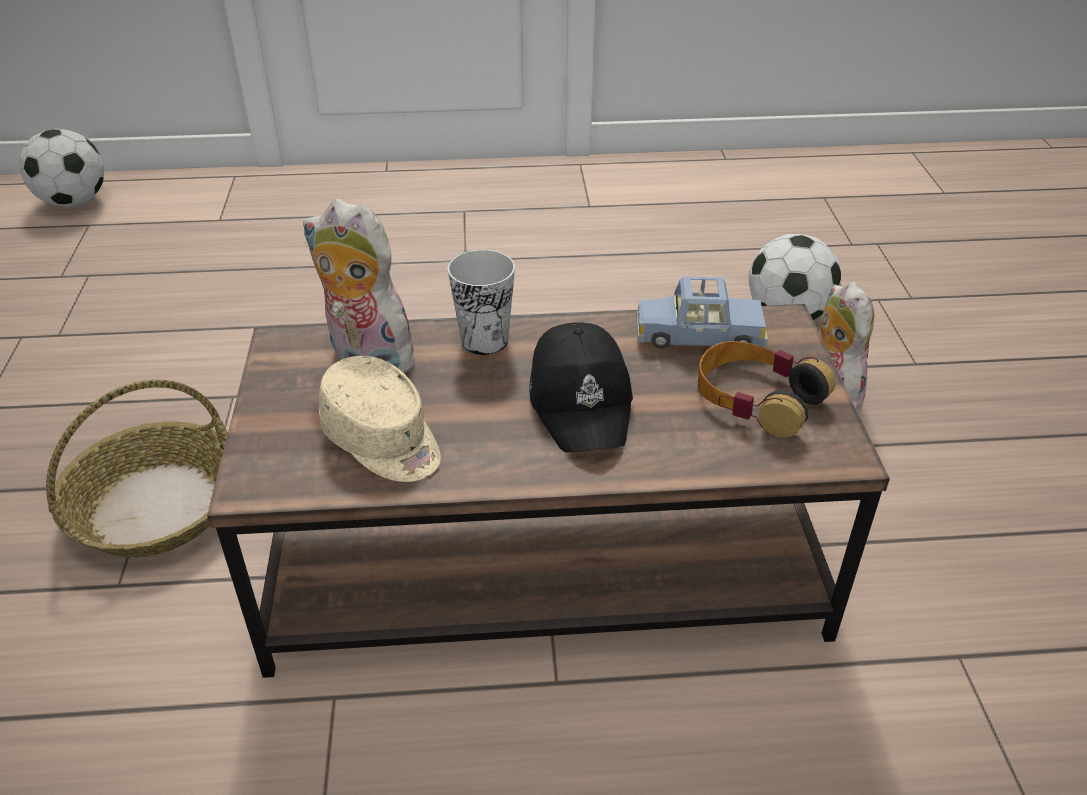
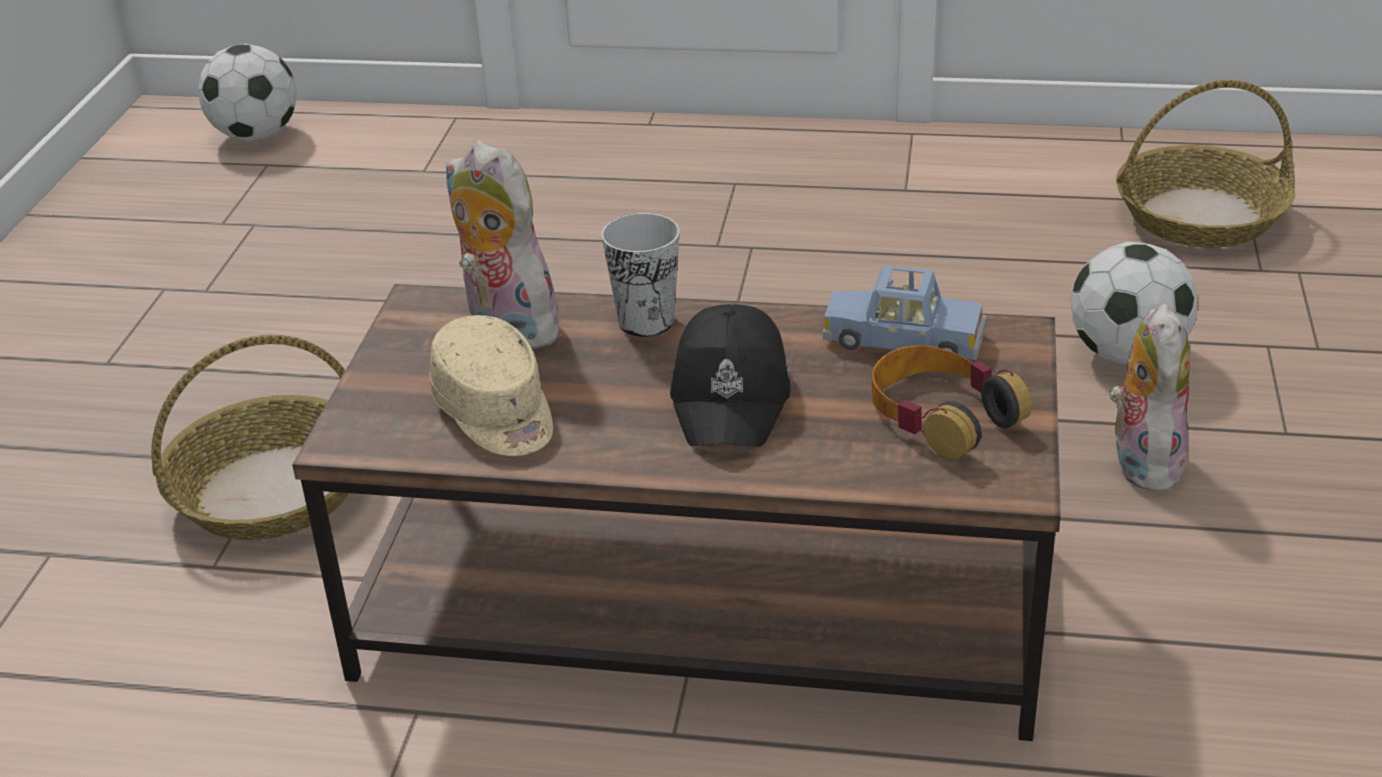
camera: 15 degrees right, 5 degrees down
(797, 208) = (1200, 216): none -> basket

